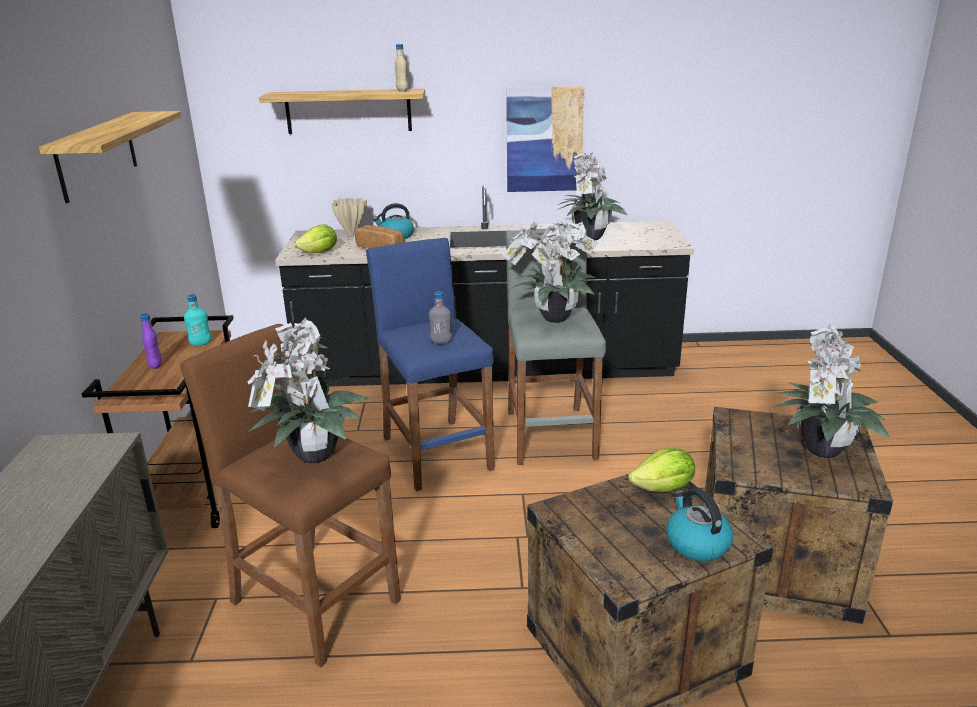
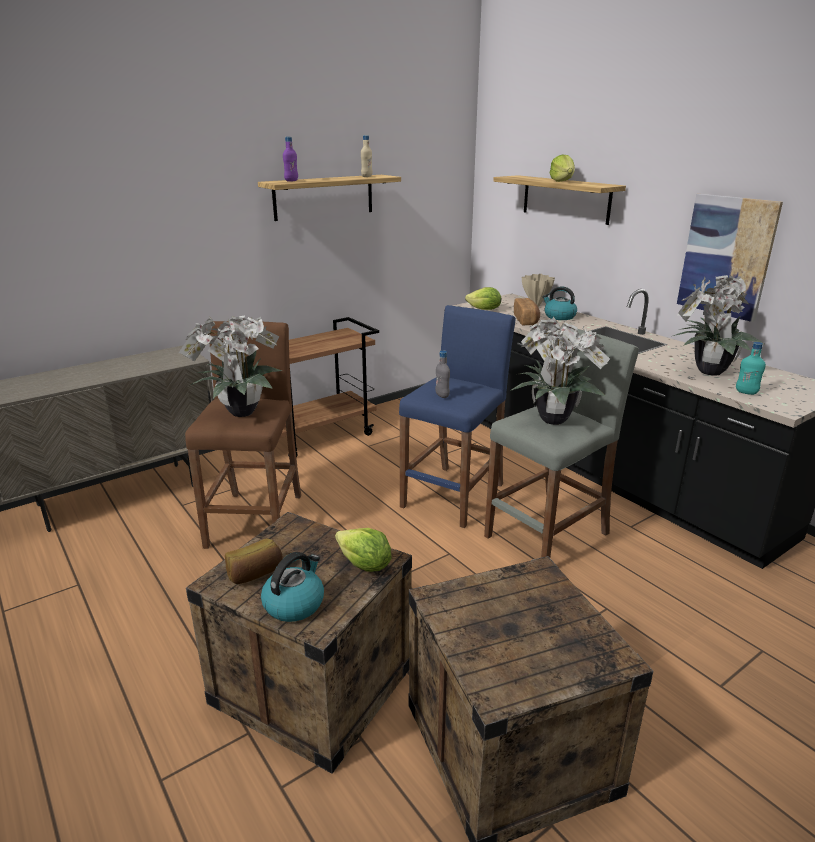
camera: 55 degrees right, 0 degrees up
(155, 365) = (306, 342): purple bottle -> purple bottle (291, 181)
(200, 344) = (346, 340): turquoise bottle -> turquoise bottle (746, 392)
(355, 92) = (562, 181): none -> lettuce
(402, 91) = (596, 184): beige bottle -> beige bottle (366, 176)
(628, 554) = (255, 573): none -> bread
(820, 452) = (534, 647): potted plant -> none

